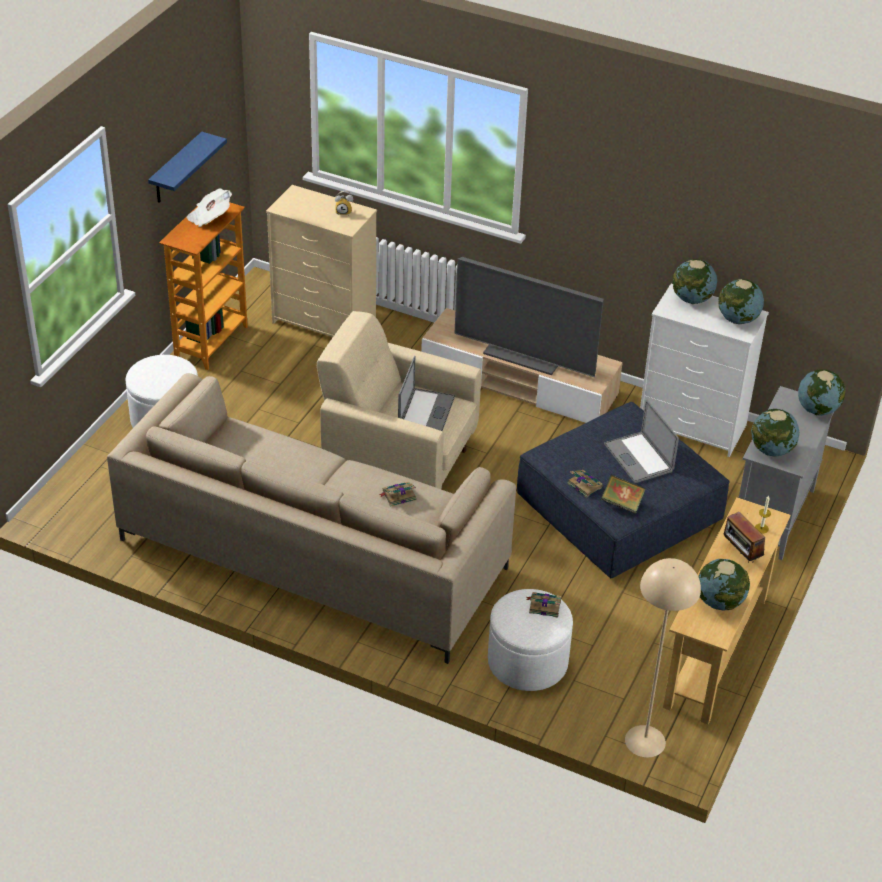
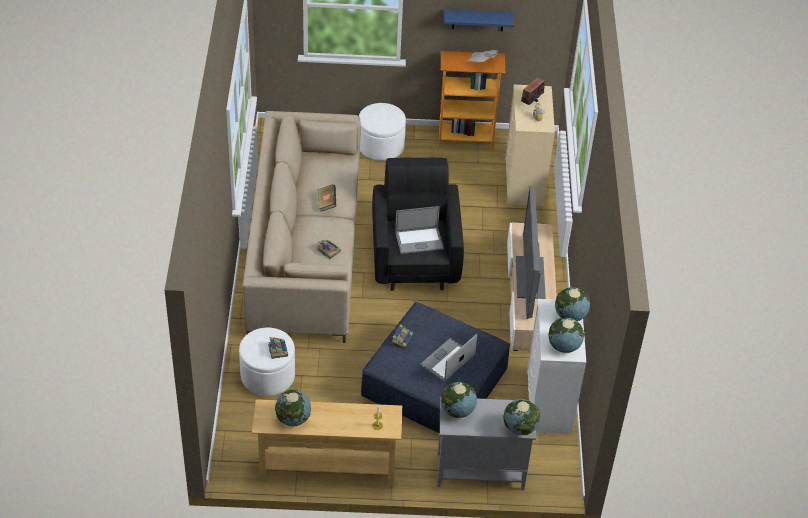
camera: 65 degrees right, 5 degrees up
(398, 457) = (415, 259): beige armchair -> black armchair
(622, 503) = (395, 363): book -> book (327, 203)
(644, 741) = (230, 451): beige floor lamp -> none
(740, 555) = (344, 420): radio -> radio (531, 103)

